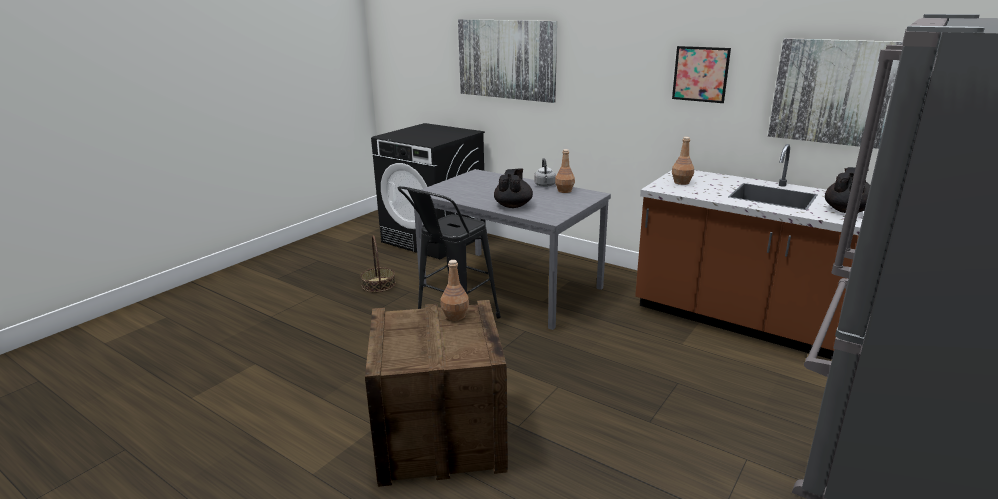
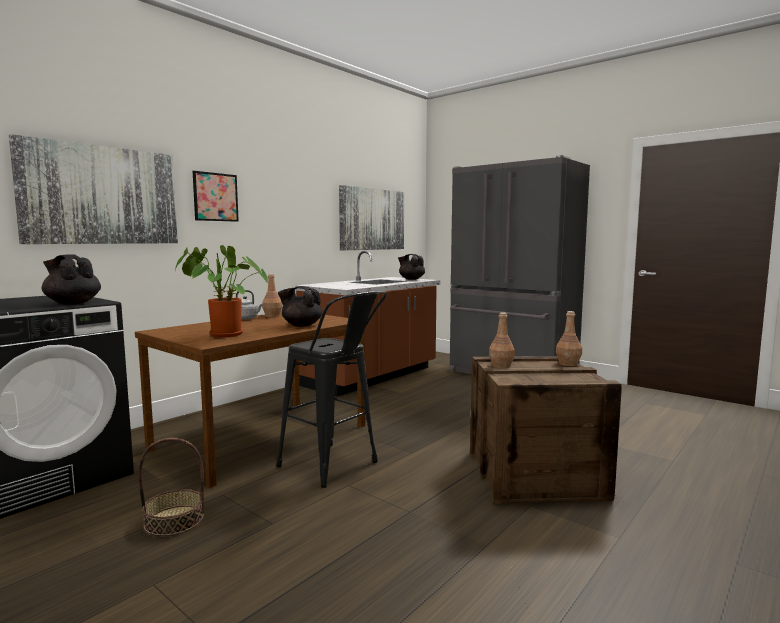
camera: 85 degrees left, 15 degrees down
(425, 141) = (72, 303): none -> black teapot
(462, 190) = (222, 335): none -> potted plant
(512, 286) = (262, 436): grey dining table -> brown dining table
(682, 182) = (337, 286): brown bottle -> brown bottle (568, 364)
(700, 74) = (298, 209): picture -> picture (215, 197)

